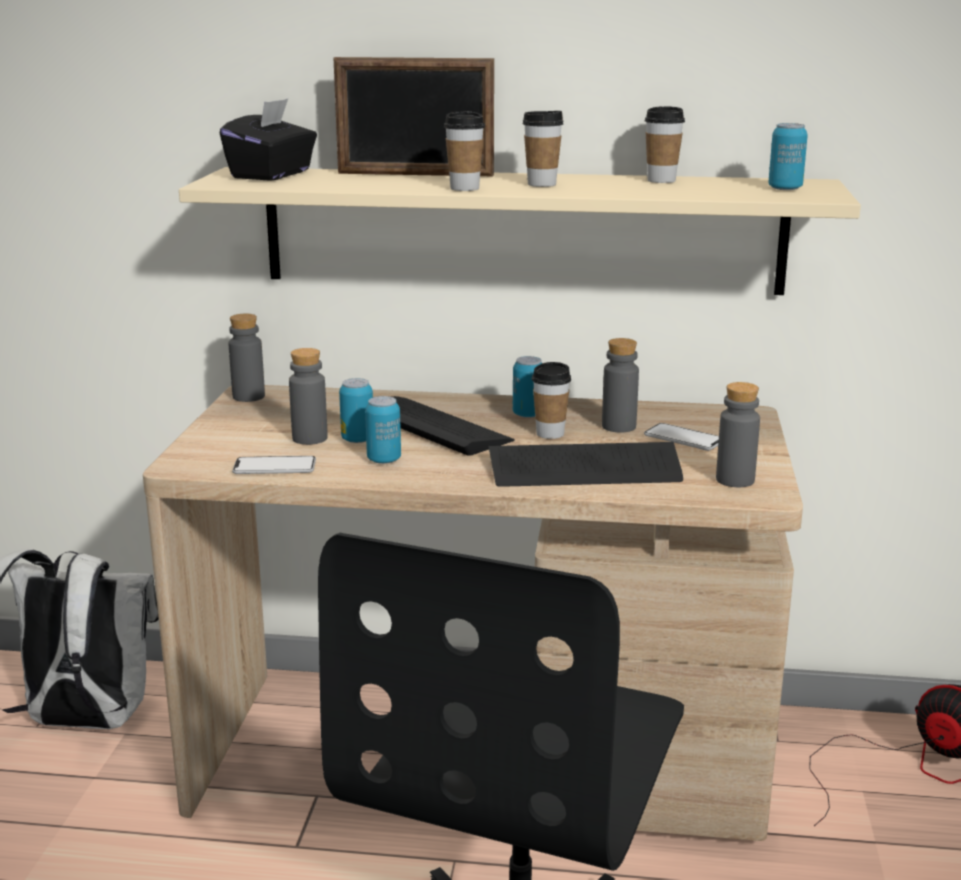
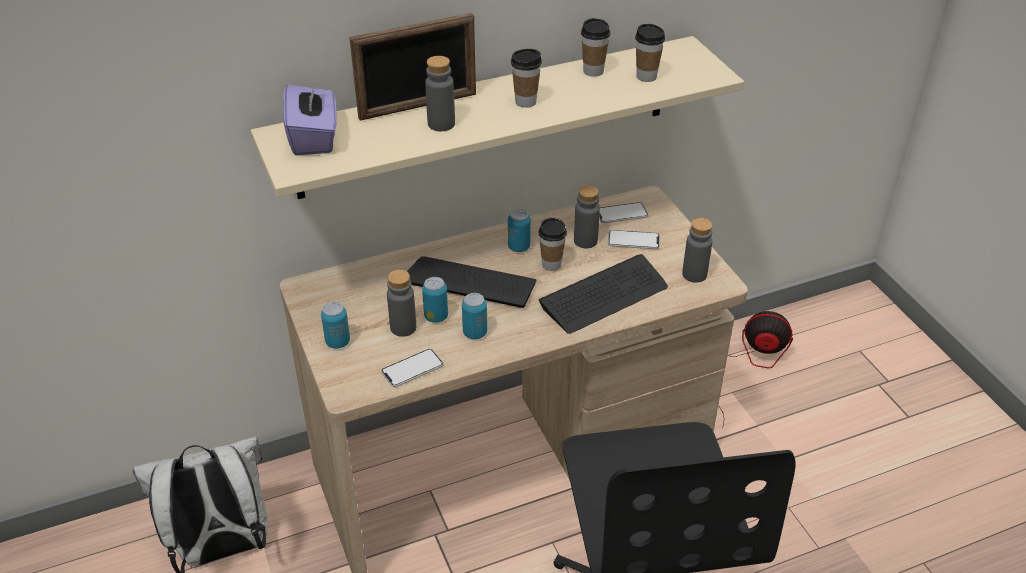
camera: 30 degrees left, 20 degrees up
(248, 396) = (309, 293): grey bottle -> grey bottle (441, 124)
(272, 175) = (314, 138): black tissue box -> purple tissue box
(464, 188) = (484, 126): cup -> cup (646, 76)
(695, 417) = (621, 214): none -> phone
(785, 188) = (680, 65): can -> can (338, 342)

